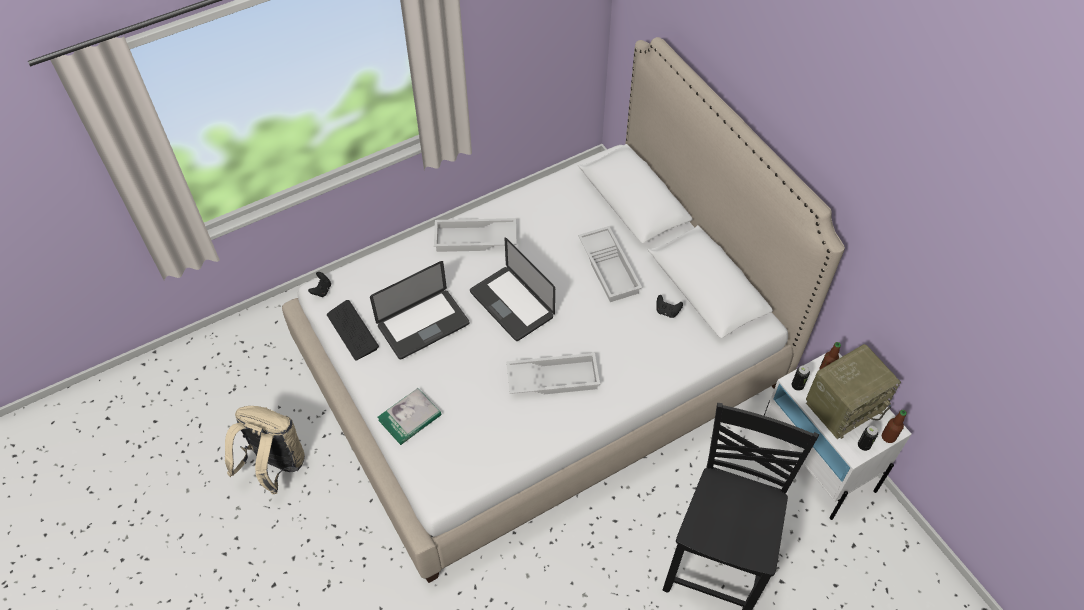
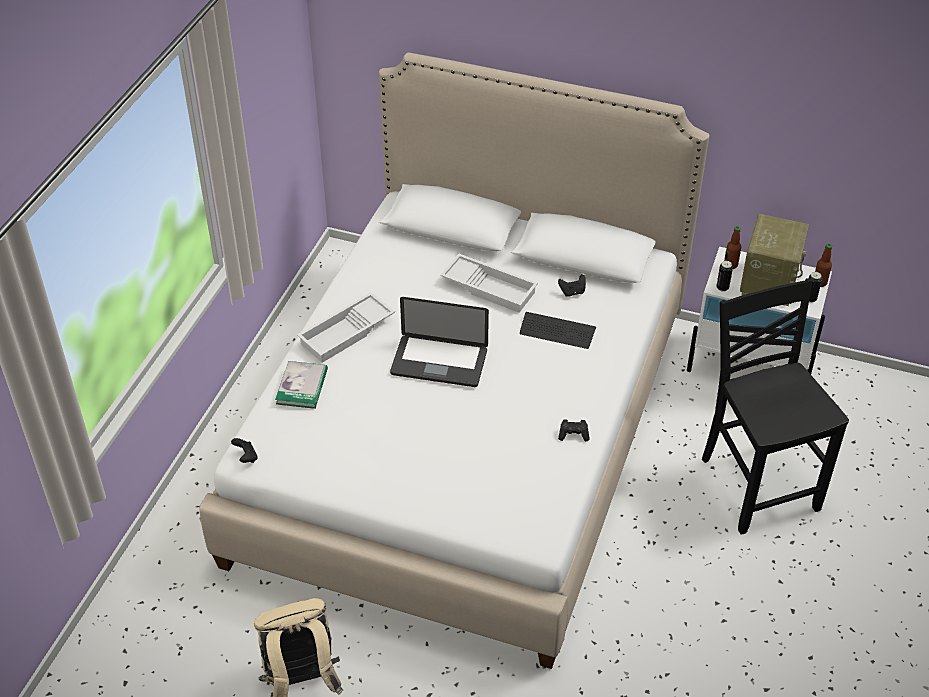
camera: 40 degrees left, 10 degrees down
(352, 331) = (317, 470): keyboard -> keyboard (557, 331)
(410, 417) = (451, 502): book -> book (302, 387)
(423, 325) = (379, 424): laptop -> none
(546, 428) = (573, 434): none -> black game controller
(553, 377) = (537, 395): white tray -> none

